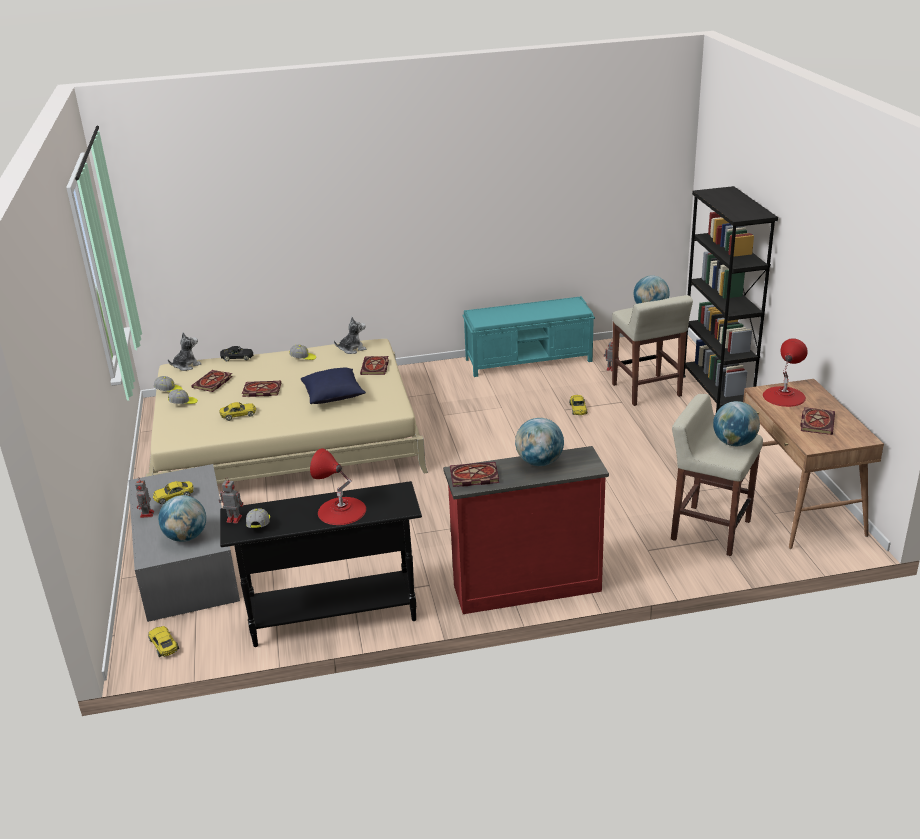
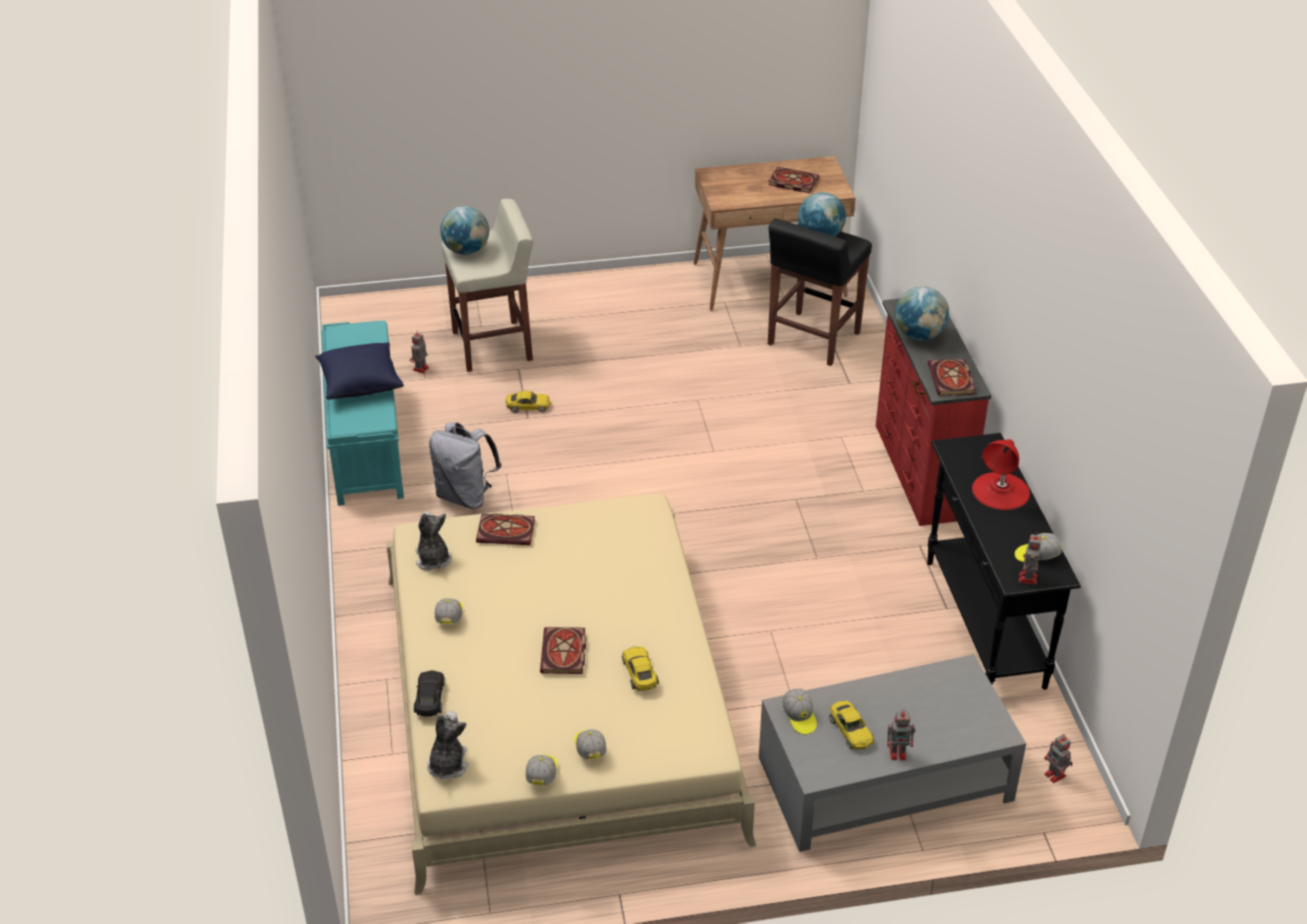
camera: 90 degrees left, 10 degrees up
(164, 645) = (1055, 776): yellow toy car -> toy robot
(186, 366) = (447, 764): plush toy -> plush toy turned 45 degrees clockwise
(186, 537) = (950, 701): globe -> none
(192, 477) = (799, 717): none -> cap
(212, 383) = (527, 717): book -> none
(333, 396) = (596, 571): blue pillow -> blue pillow (360, 383)
(477, 395) = (465, 496): none -> grey backpack
(709, 530) = (812, 339): beige stool -> black stool
(716, 393) = (515, 295): black bookcase -> none
(783, 396) = (734, 191): red table lamp -> none

